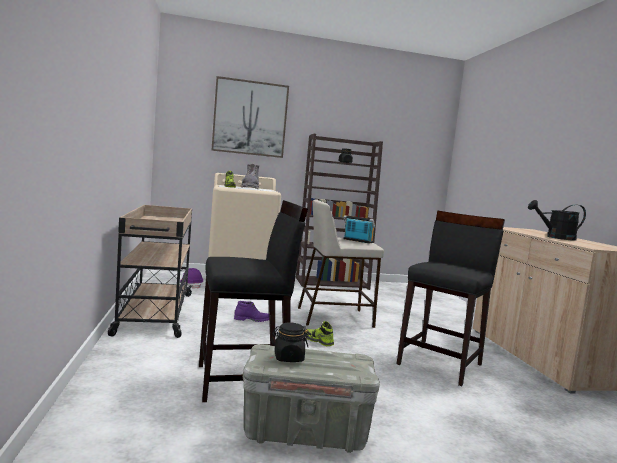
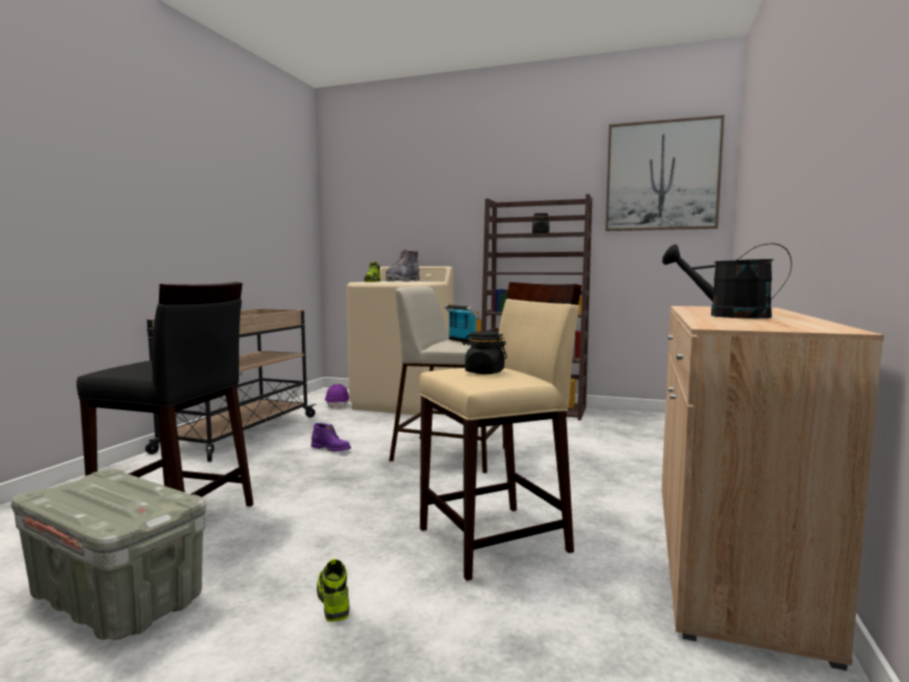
camera: 30 degrees right, 0 degrees up
(250, 118) = (418, 192): picture -> picture (662, 176)
(288, 358) = (89, 489): black jar -> black jar (484, 372)
(319, 341) = (366, 483): shoe -> shoe (333, 601)
(441, 364) = (495, 540): black stool -> beige stool

